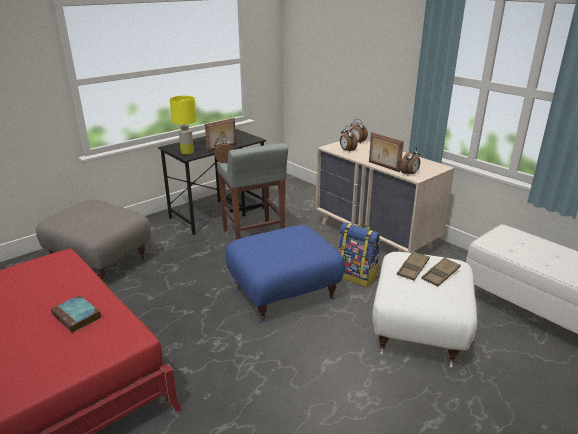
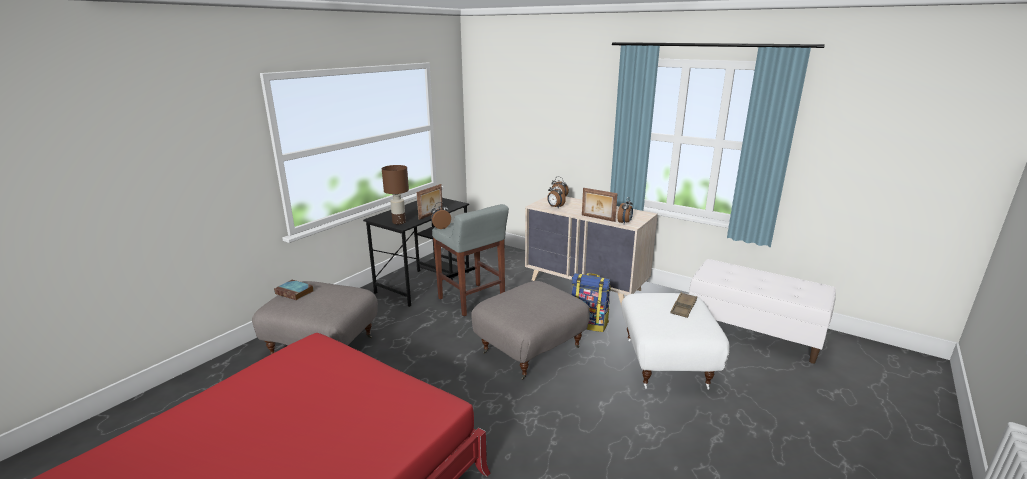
camera: 15 degrees left, 5 degrees down
(78, 317) = (375, 396): book -> book (295, 292)
(187, 152) = (398, 222): yellow table lamp -> brown table lamp
(284, 293) = (530, 349): blue ottoman -> grey ottoman
(413, 268) = (658, 305): brown tray -> none

